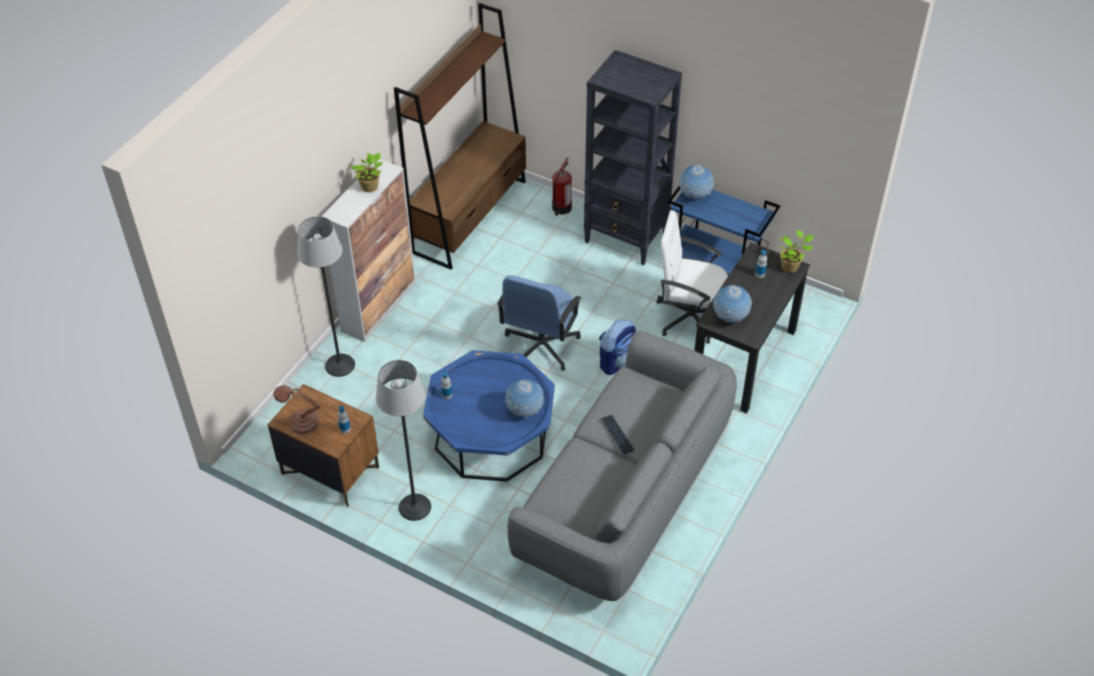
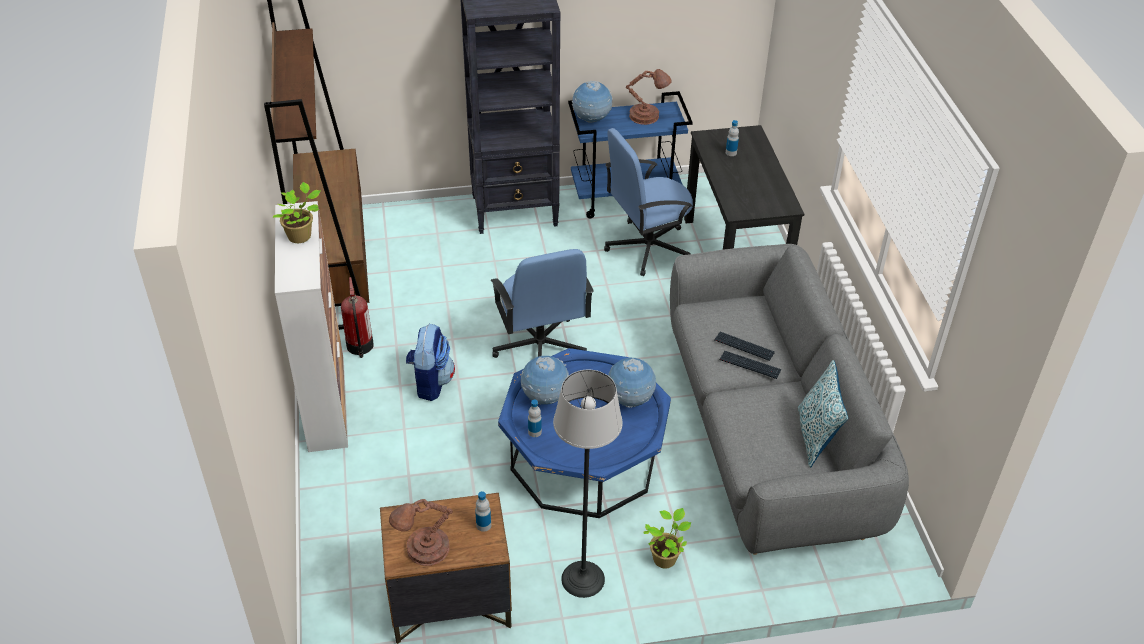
camera: 40 degrees left, 5 degrees down
(340, 365) = (344, 487): floor lamp -> none
(561, 208) = (423, 215): fire extinguisher -> fire extinguisher (360, 346)
(605, 506) = (815, 437): none -> pillow
(617, 361) = (627, 321): backpack -> backpack (430, 382)
(627, 420) = (744, 347): none -> keyboard
(689, 316) = (646, 247): white office chair -> blue office chair
(730, 318) = (750, 200): globe -> globe (545, 398)
(738, 213) = (646, 116): none -> brown table lamp
(790, 266) = (748, 134): potted plant -> potted plant (665, 557)

